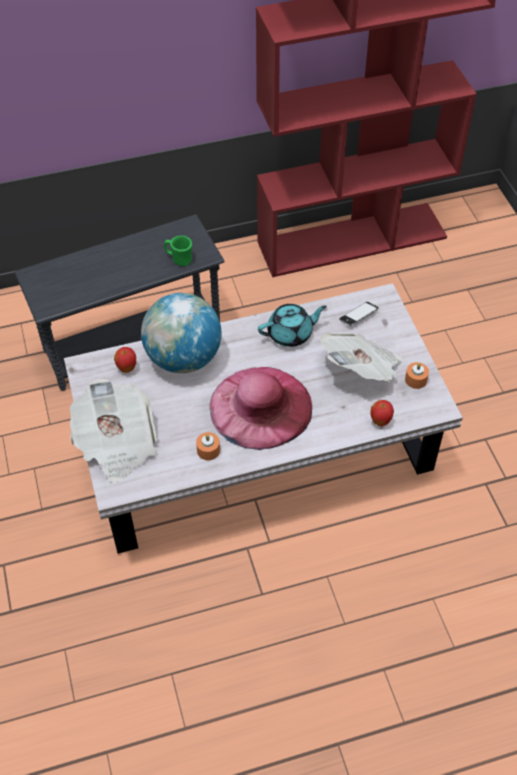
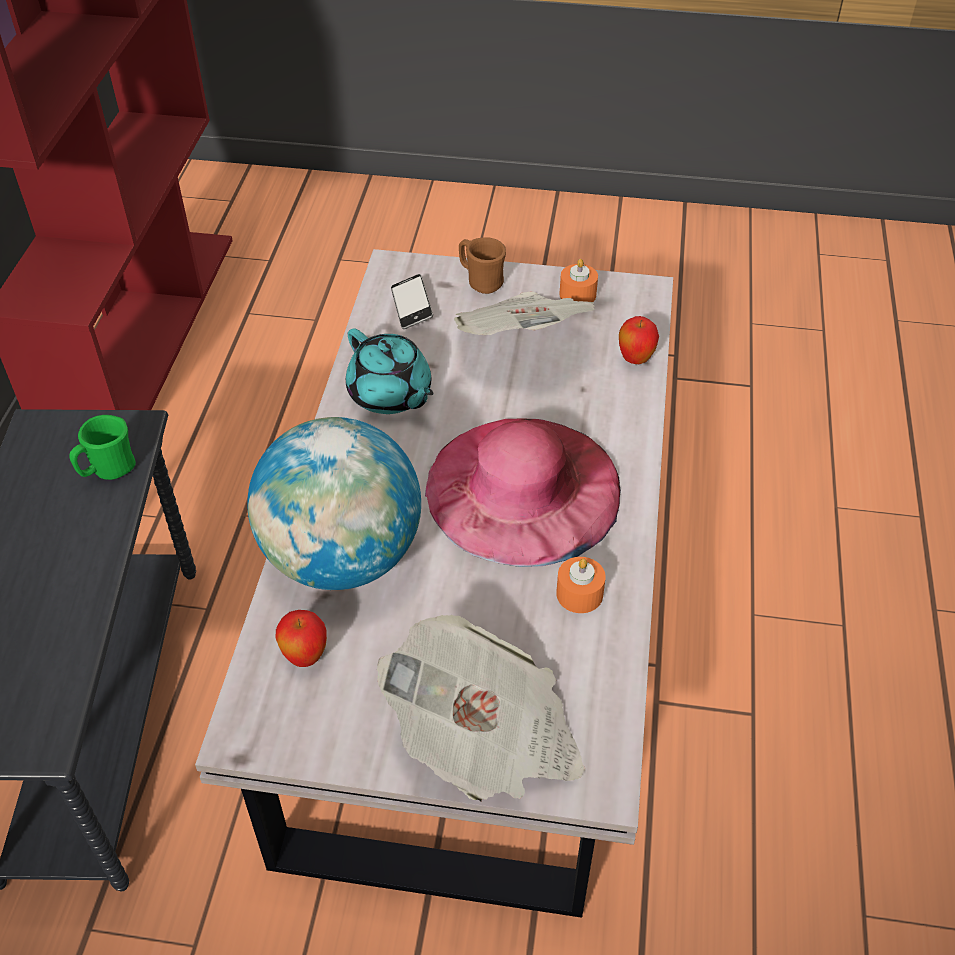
camera: 65 degrees left, 5 degrees down
(291, 334) = (390, 395): turquoise teapot -> turquoise teapot turned 135 degrees clockwise
(397, 335) = (480, 281): none -> brown mug

